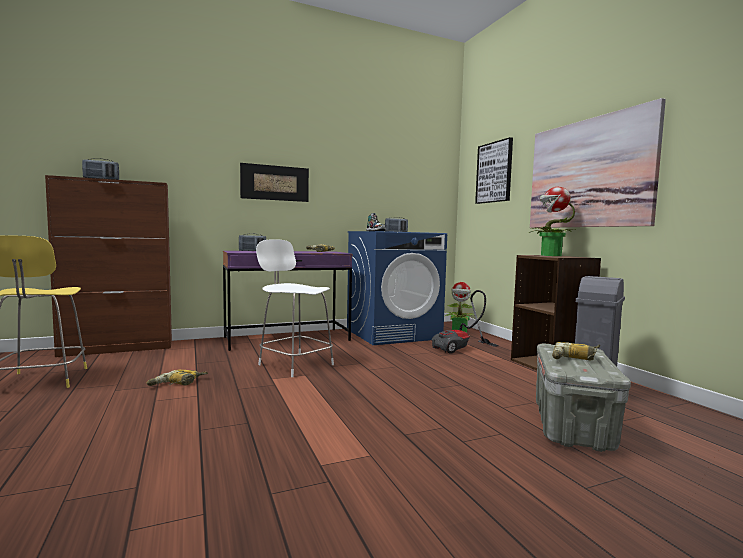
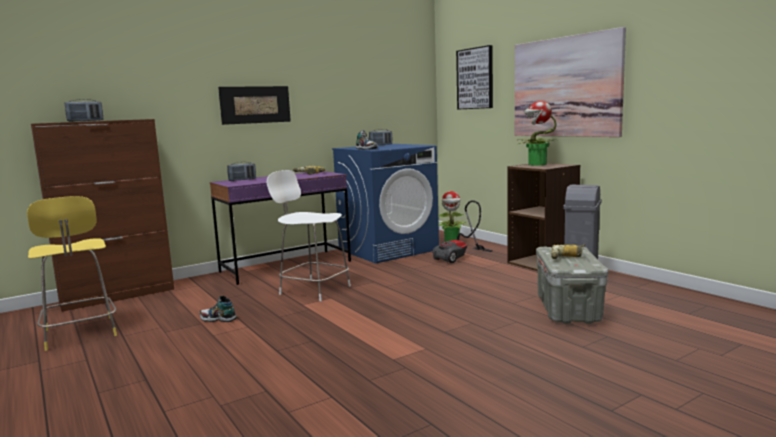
camera: 10 degrees left, 5 degrees up
(177, 383) = (218, 319): power drill -> shoe

